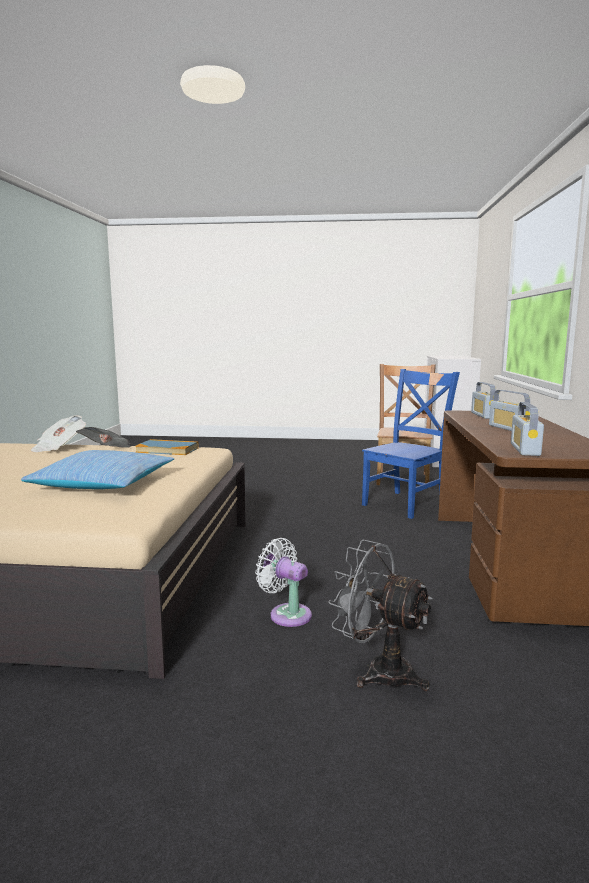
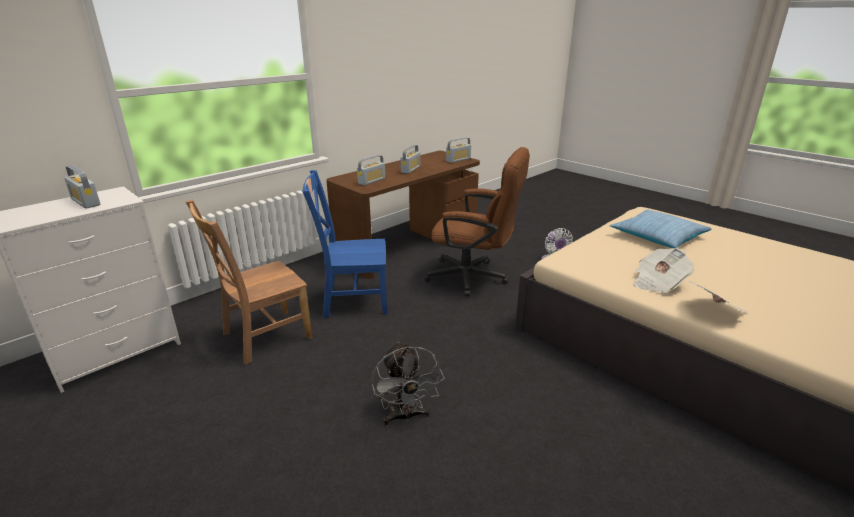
camera: 140 degrees left, 15 degrees up
(167, 450) = (598, 269): book -> none
(350, 552) = (474, 278): none -> brown office chair
(379, 671) = (540, 236): grey fan -> grey fan (406, 416)
(455, 357) = (86, 202): none -> radio

